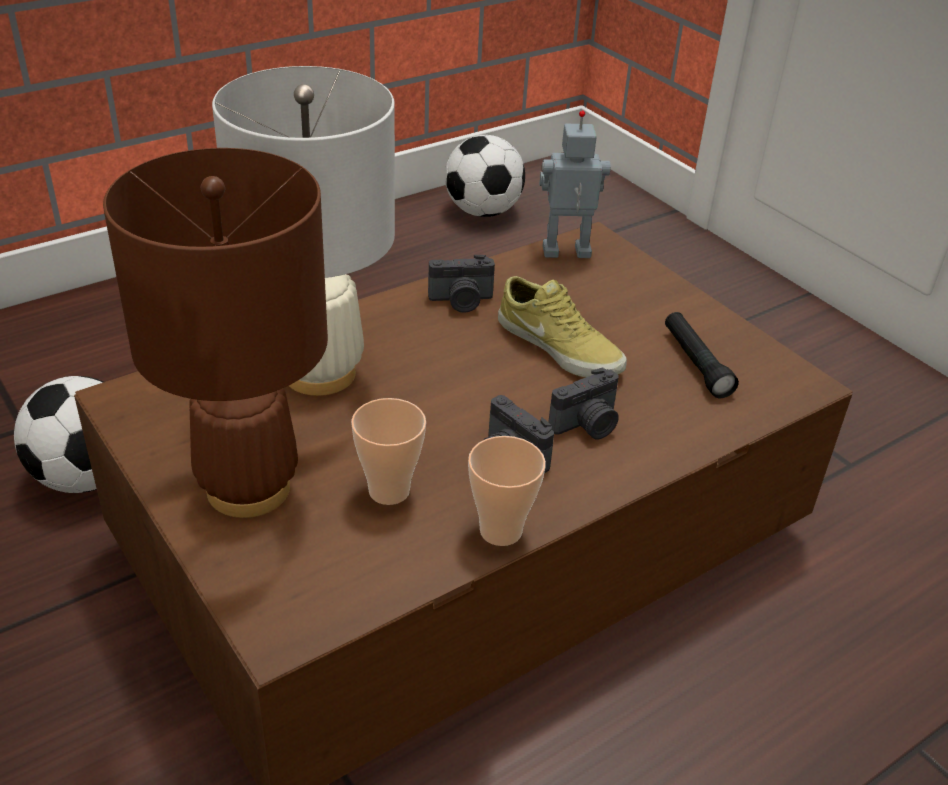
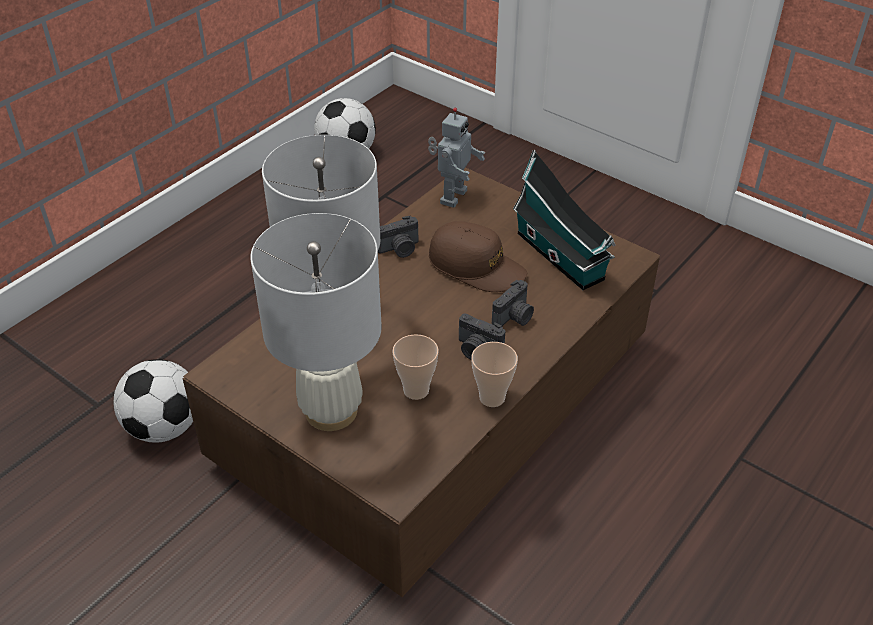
camera: 15 degrees left, 5 degrees up
(248, 488) = (331, 410): brown table lamp -> white table lamp
(561, 346) = (476, 267): beige shoe -> brown cap
(566, 254) = (451, 196): toy robot -> toy robot turned 135 degrees clockwise
(696, 363) = (562, 258): black flashlight -> toy house

